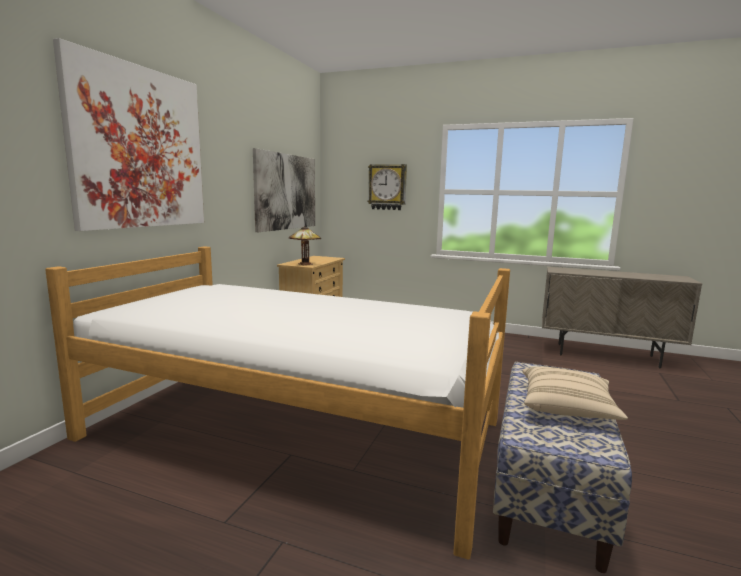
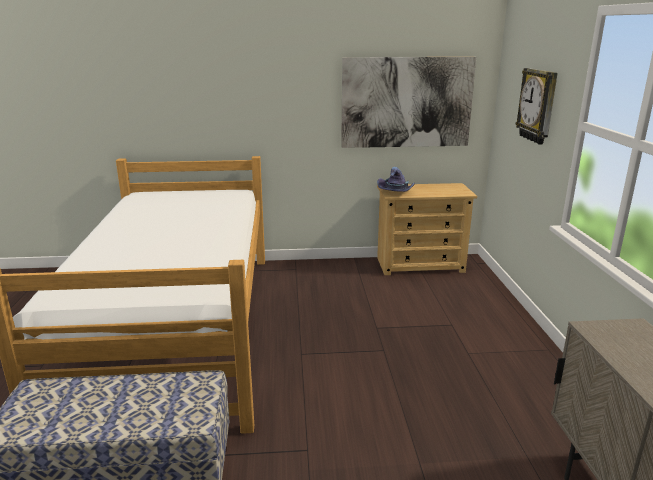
camera: 65 degrees right, 10 degrees up
(140, 148) = (194, 74): picture -> none
(305, 264) = (396, 192): table lamp -> purple hat
(566, 408) = (94, 410): beige pillow -> none

